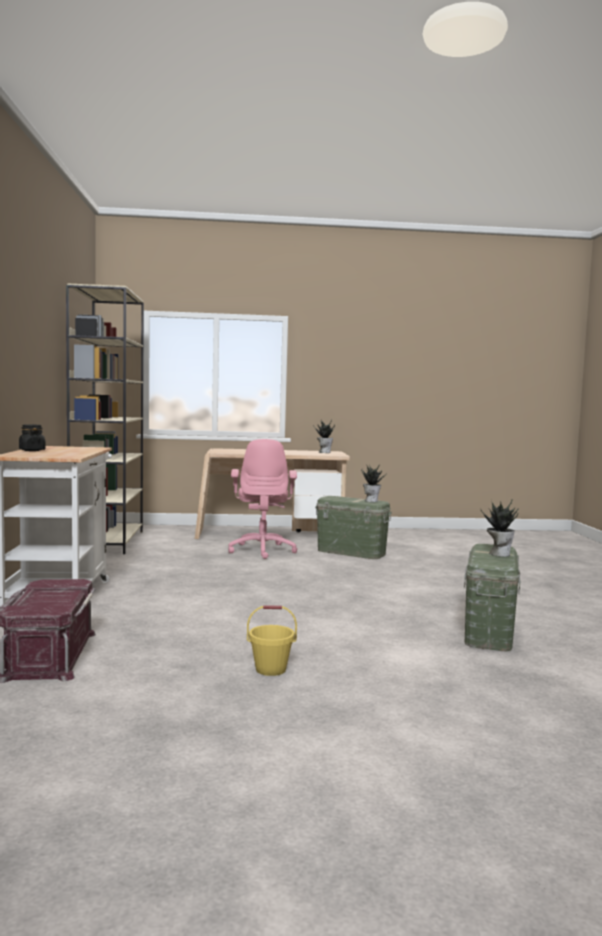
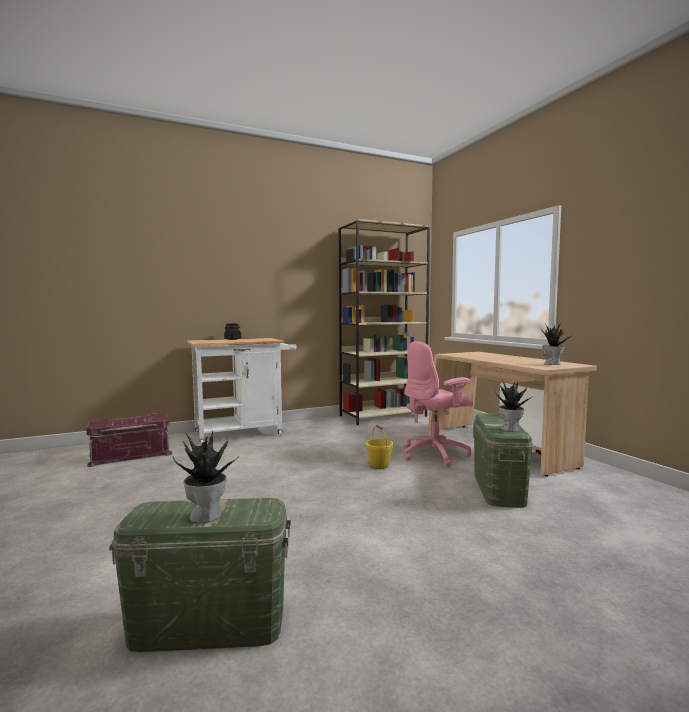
camera: 70 degrees right, 0 degrees up
(271, 669) = (92, 513): yellow bucket -> yellow bucket (379, 465)

